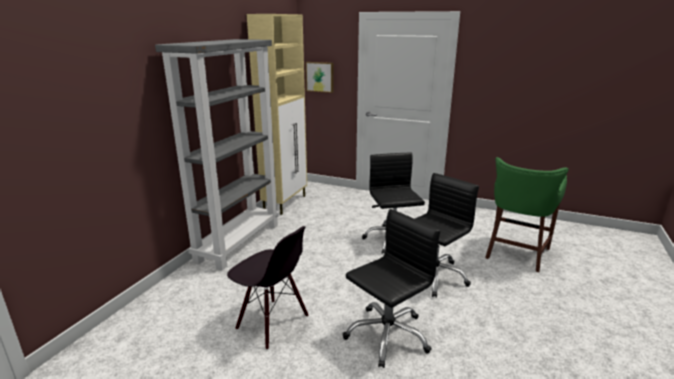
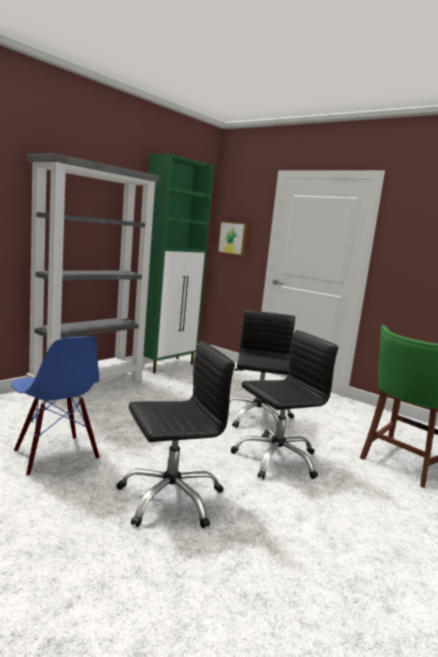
camera: 15 degrees right, 10 degrees down
(272, 323) = (55, 455): black chair -> blue chair
(285, 203) = (167, 365): beige cabinet -> green cabinet

